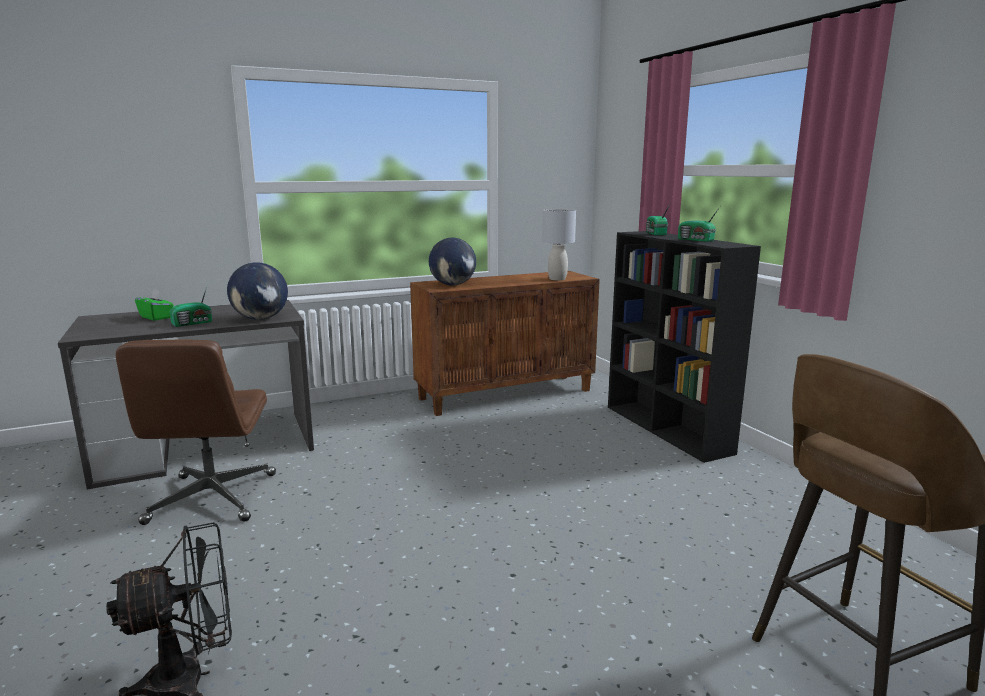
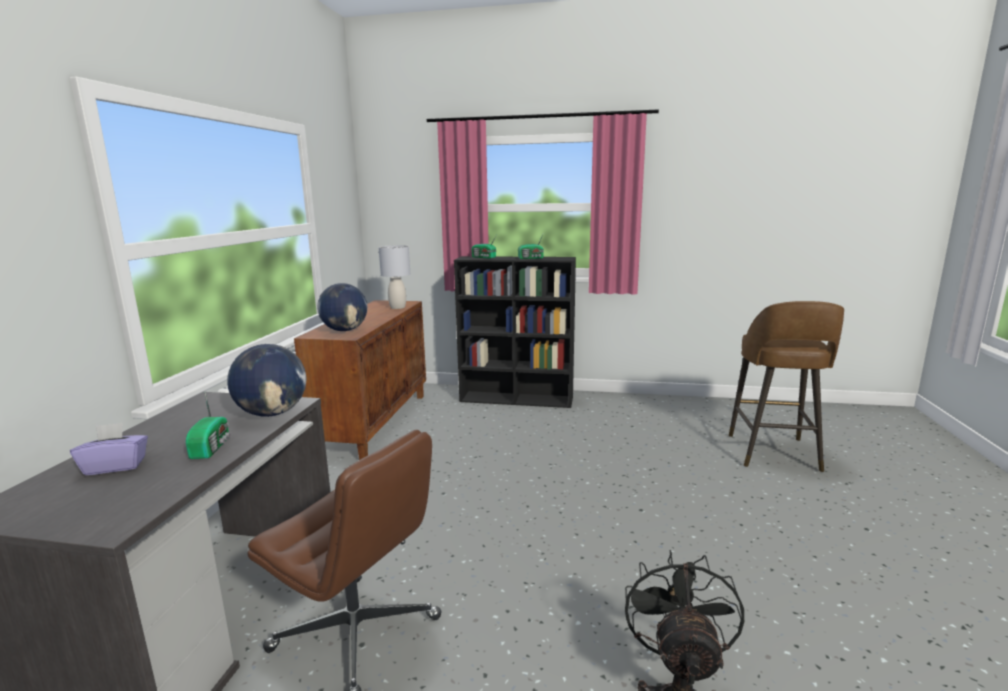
camera: 55 degrees left, 0 degrees up
(156, 317) = (116, 466): green tissue box -> purple tissue box

